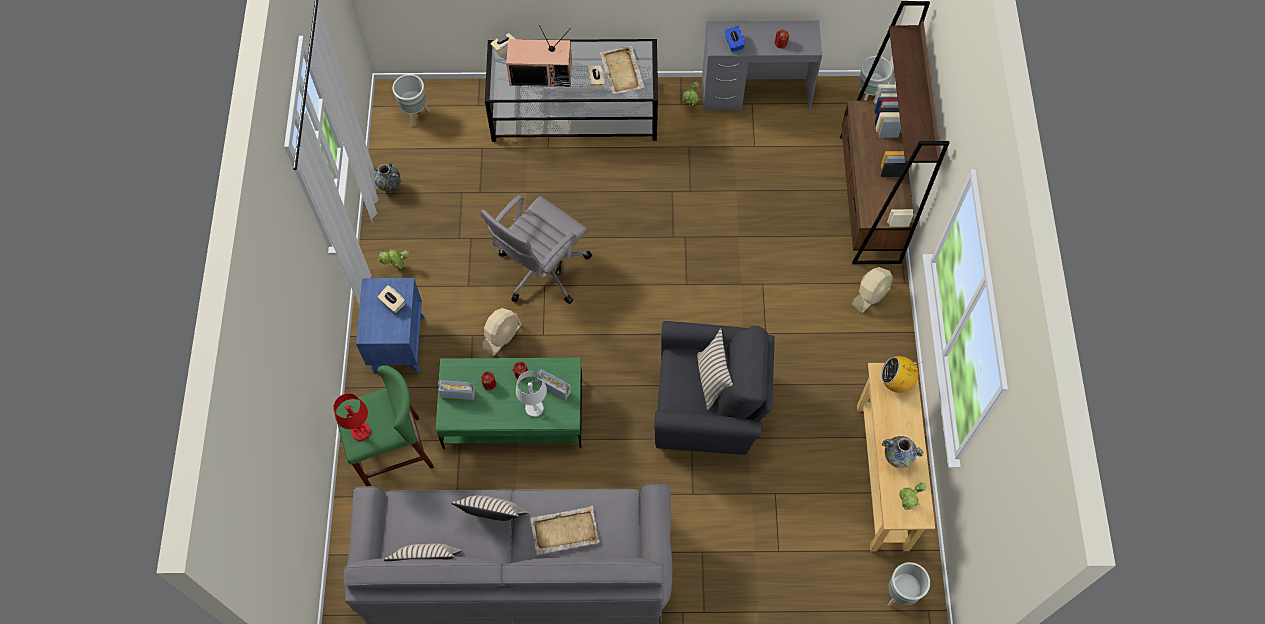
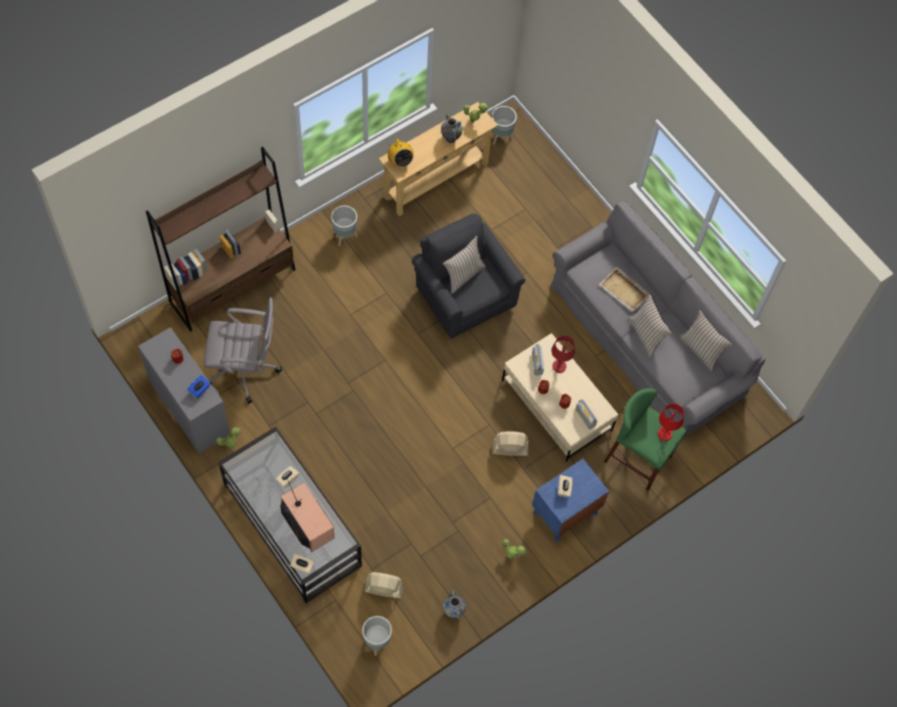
camera: 130 degrees left, 0 degrees up
(513, 414) = (557, 405): green coffee table -> beige coffee table
(534, 408) = (559, 366): white table lamp -> red table lamp
(541, 270) = (442, 458): grey office chair -> grey office chair (244, 369)
(622, 72) = (266, 467): beige tray -> none
(869, 96) = (139, 331): grey planter -> grey planter (345, 236)
(870, 295) = (312, 247): beige fan -> beige fan (383, 589)

